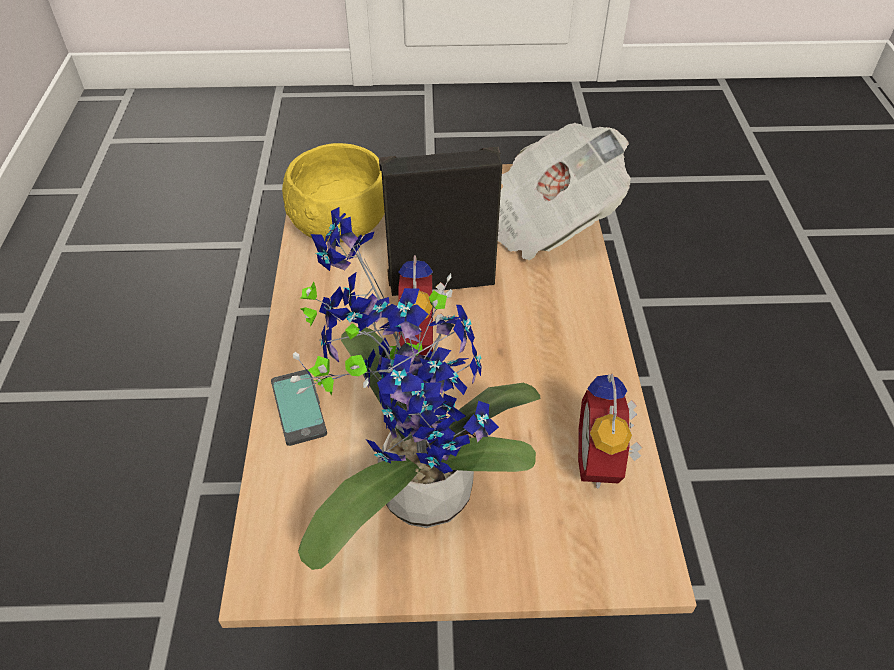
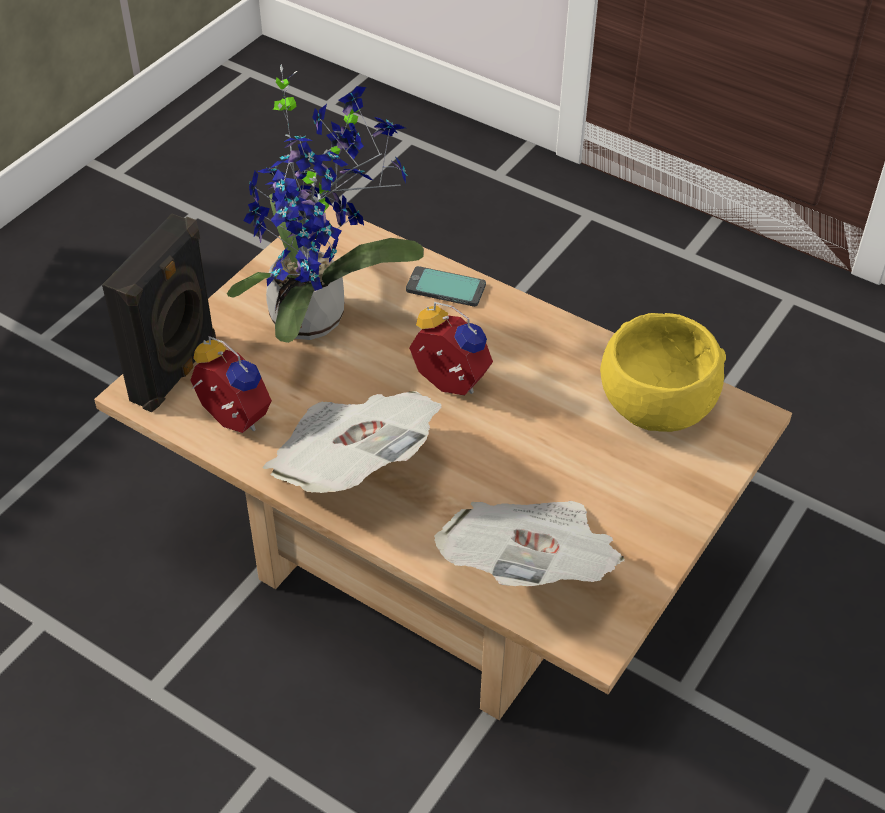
camera: 125 degrees right, 0 degrees up
(441, 279) = (513, 436): black speaker -> black speaker (177, 371)
(561, 350) = (352, 467): none -> newspaper

